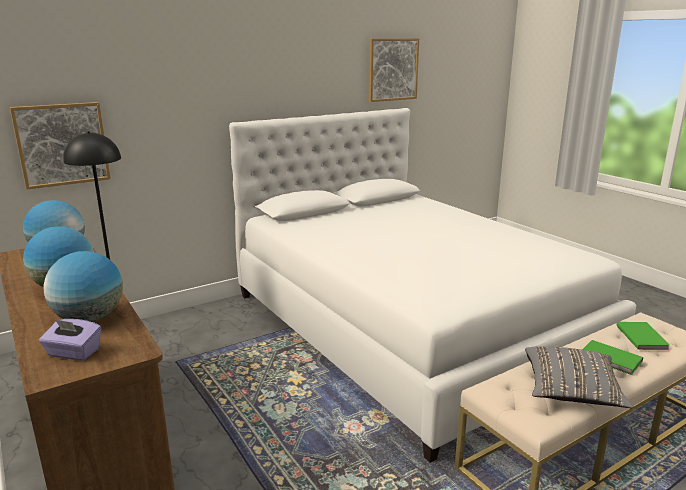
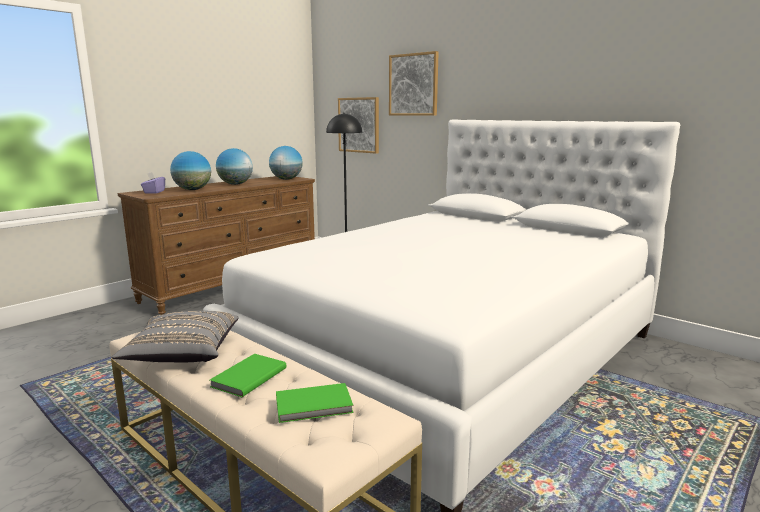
camera: 75 degrees right, 5 degrees down
(392, 69) = (670, 67): picture -> picture (413, 85)

